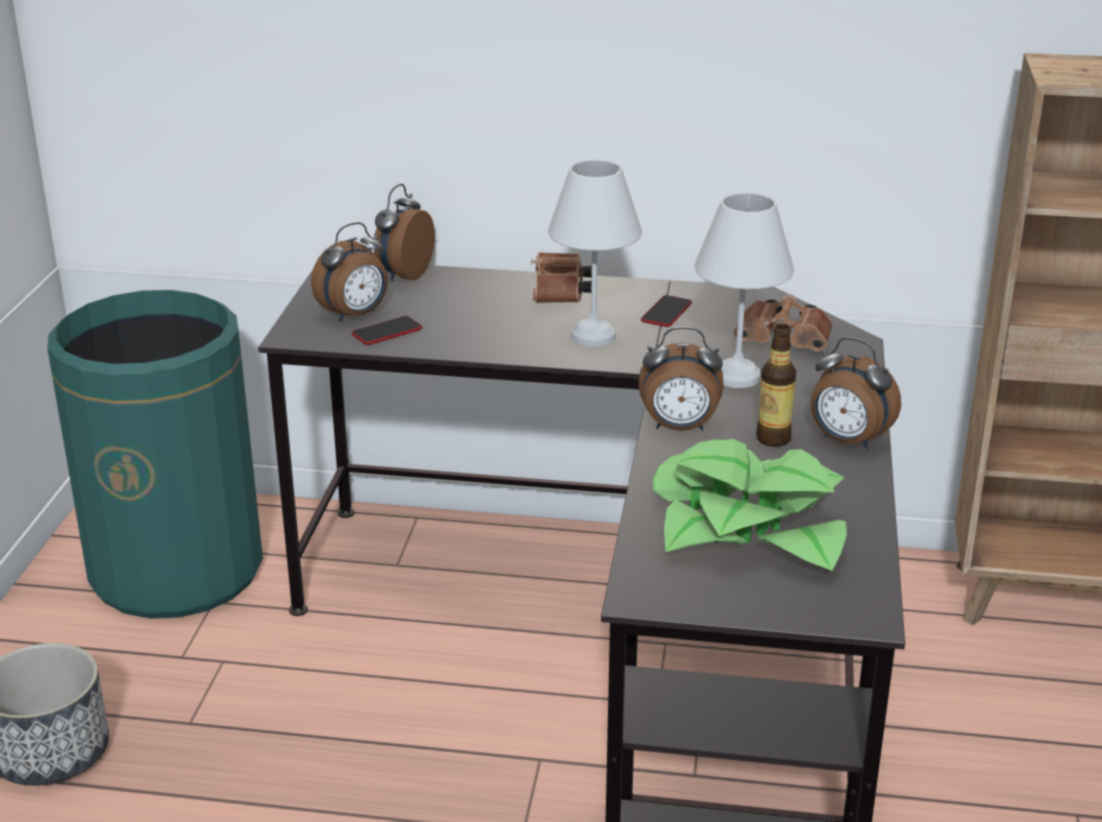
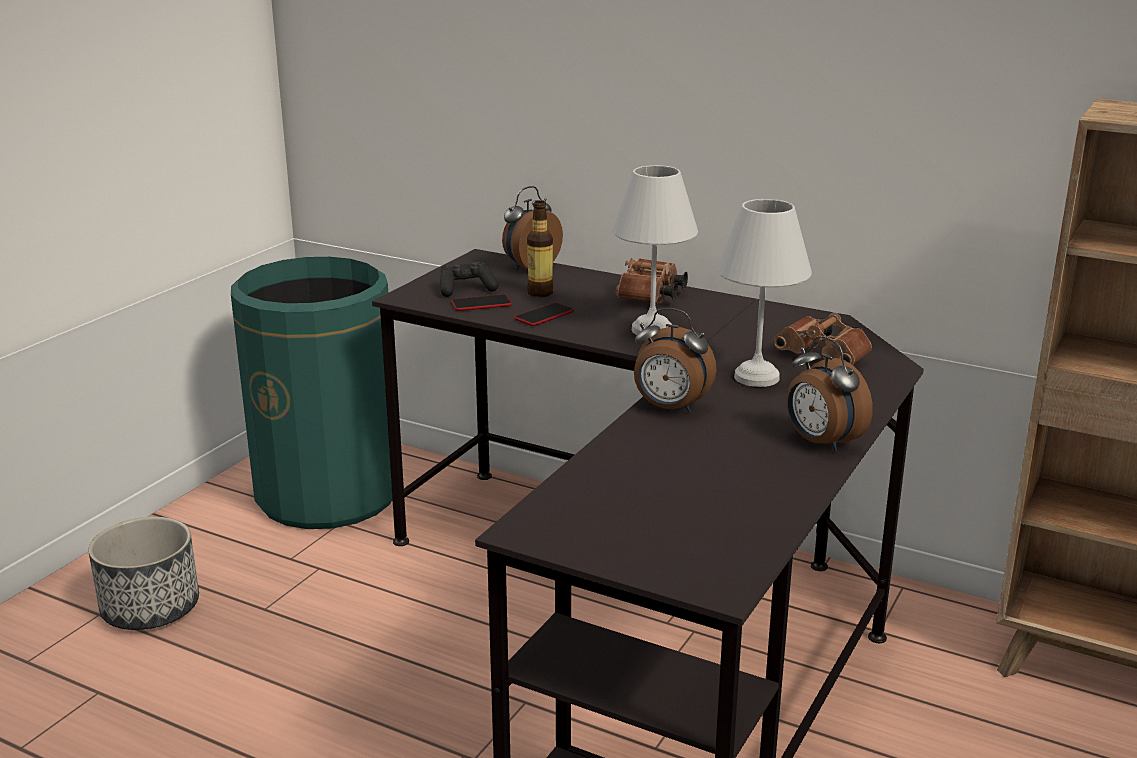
camera: 20 degrees right, 5 degrees down
(355, 315) = (466, 289): alarm clock -> black game controller
(666, 312) = (732, 321): phone -> phone (544, 316)
(748, 525) = (669, 493): potted plant -> none
(773, 439) = (750, 430): bottle -> bottle (540, 293)

